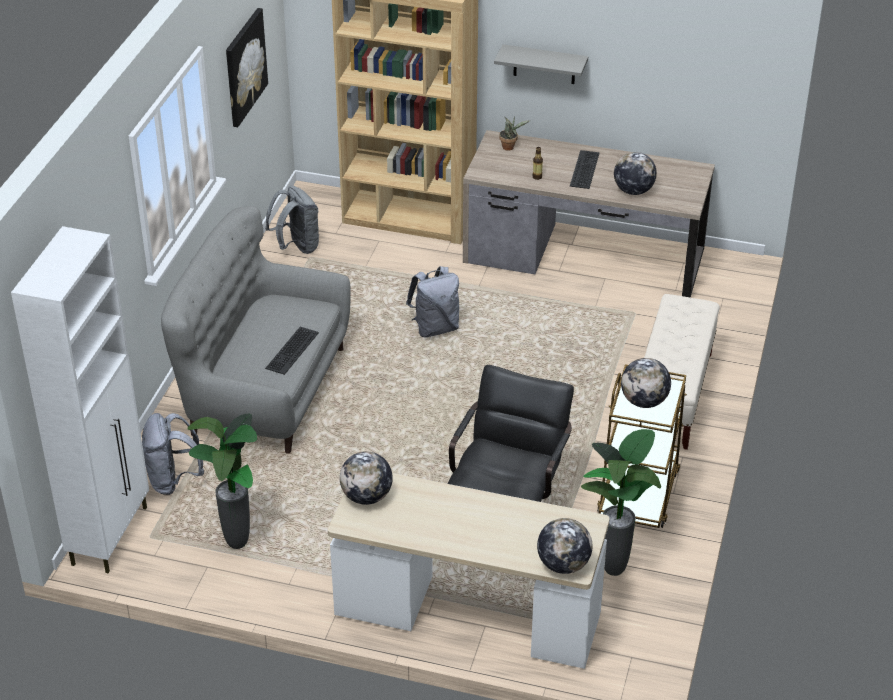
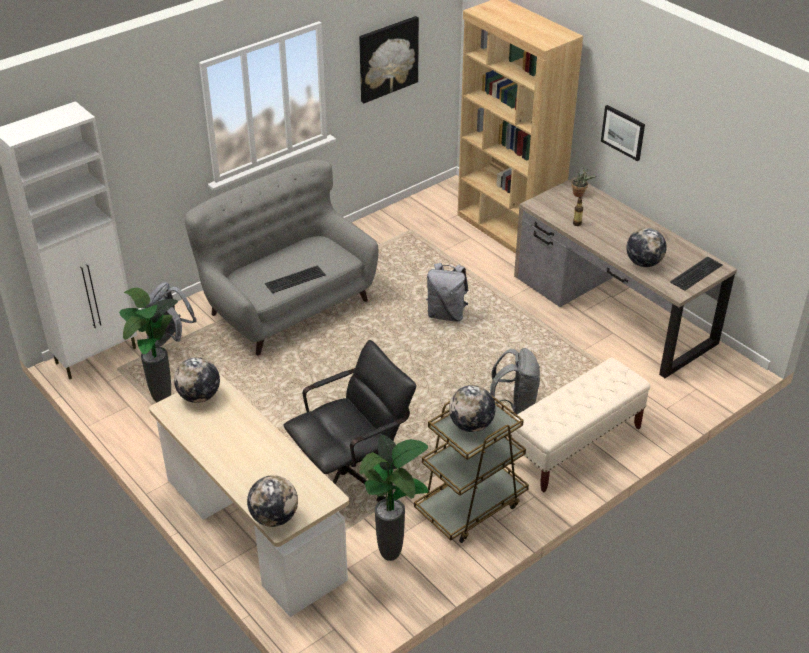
camera: 35 degrees right, 0 degrees up
(297, 246) = (409, 219): grey backpack -> grey backpack (515, 405)
(544, 64) = (623, 132): grey shelf -> picture
(583, 169) = (620, 231): keyboard -> keyboard (695, 272)

